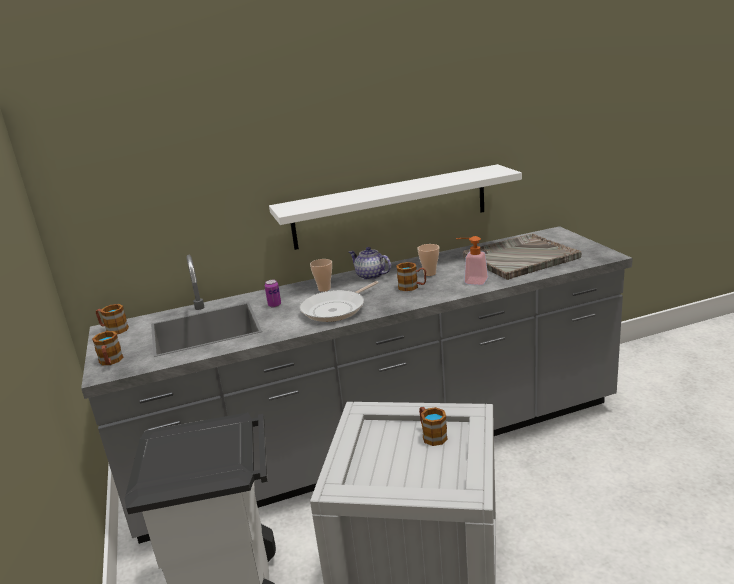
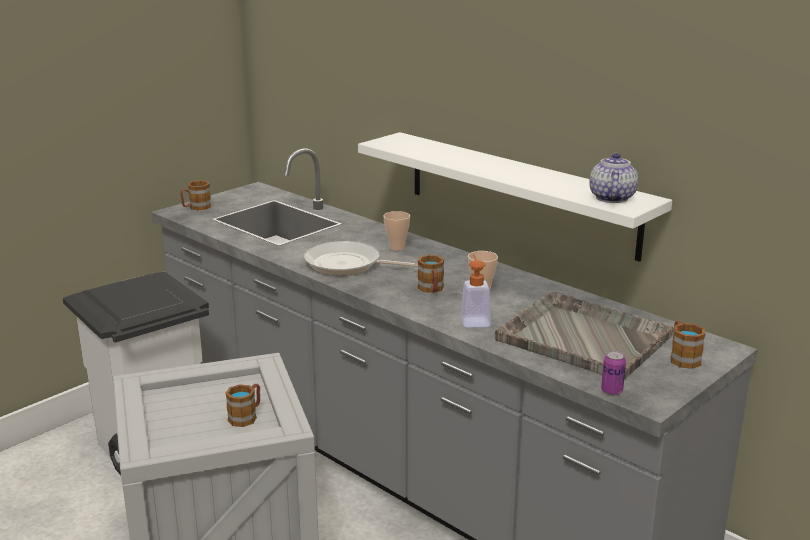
camera: 60 degrees right, 0 degrees up
(113, 329) = (255, 191): mug -> mug (682, 357)
(274, 305) = (341, 236): can -> can (611, 391)
(370, 276) = (449, 261): teapot -> teapot (611, 198)

